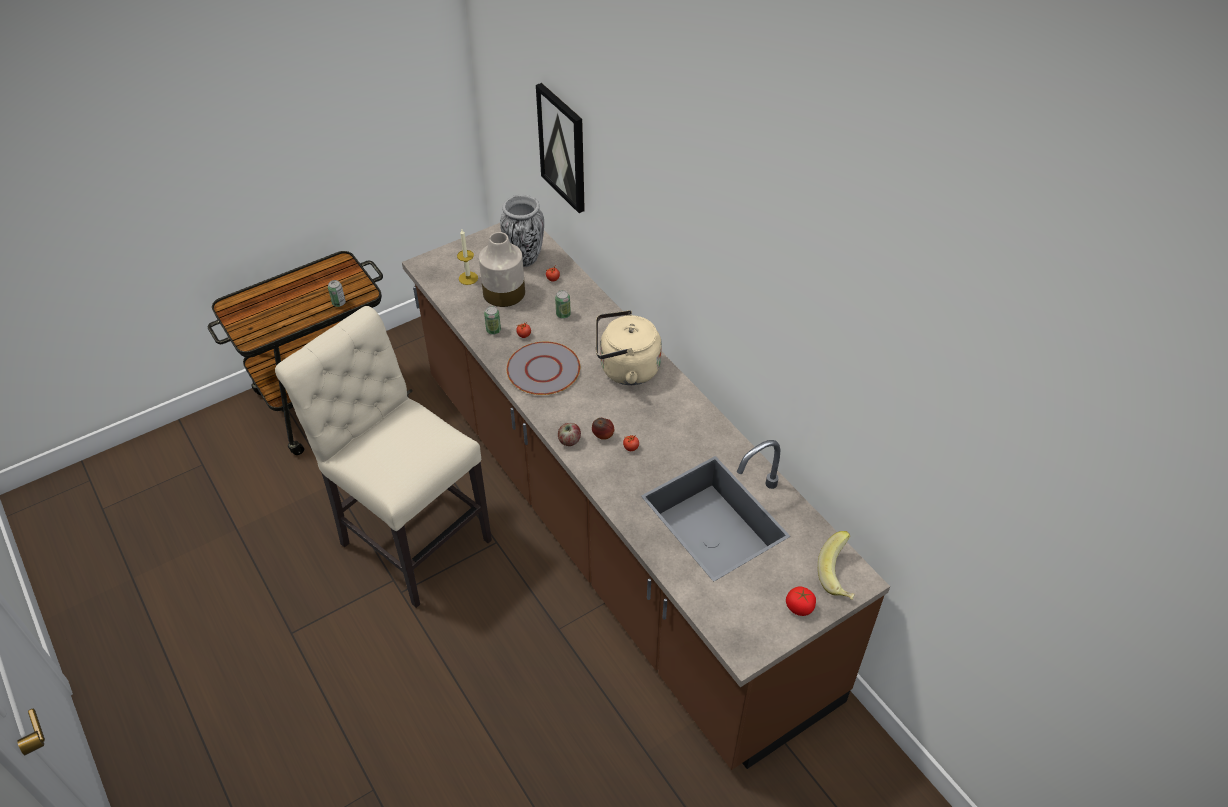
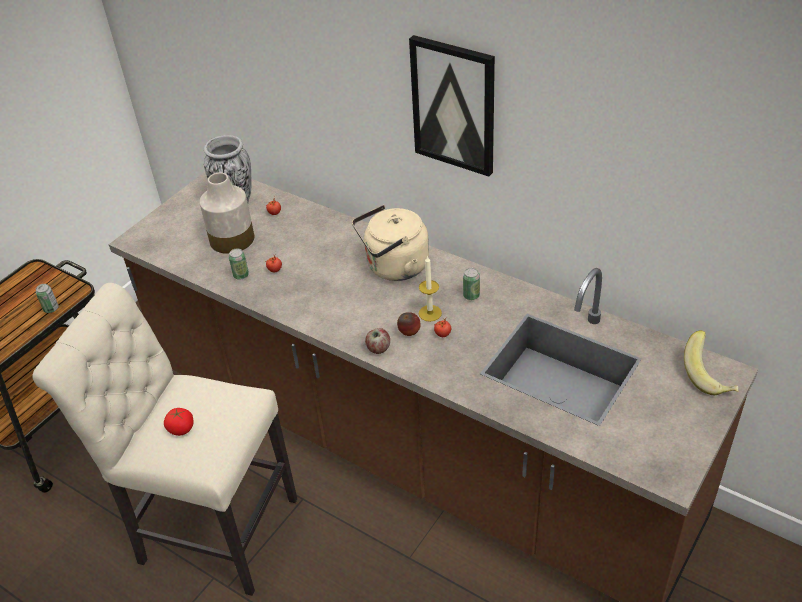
camera: 20 degrees left, 5 degrees down
(468, 278) = (187, 237): candle -> candle (430, 313)
(543, 370) = (313, 294): grey plate -> none
(563, 148) = (251, 73): picture -> picture (454, 105)
(563, 314) = (303, 240): can -> can (471, 295)
(799, 607) = (693, 418): tomato -> tomato (181, 429)

